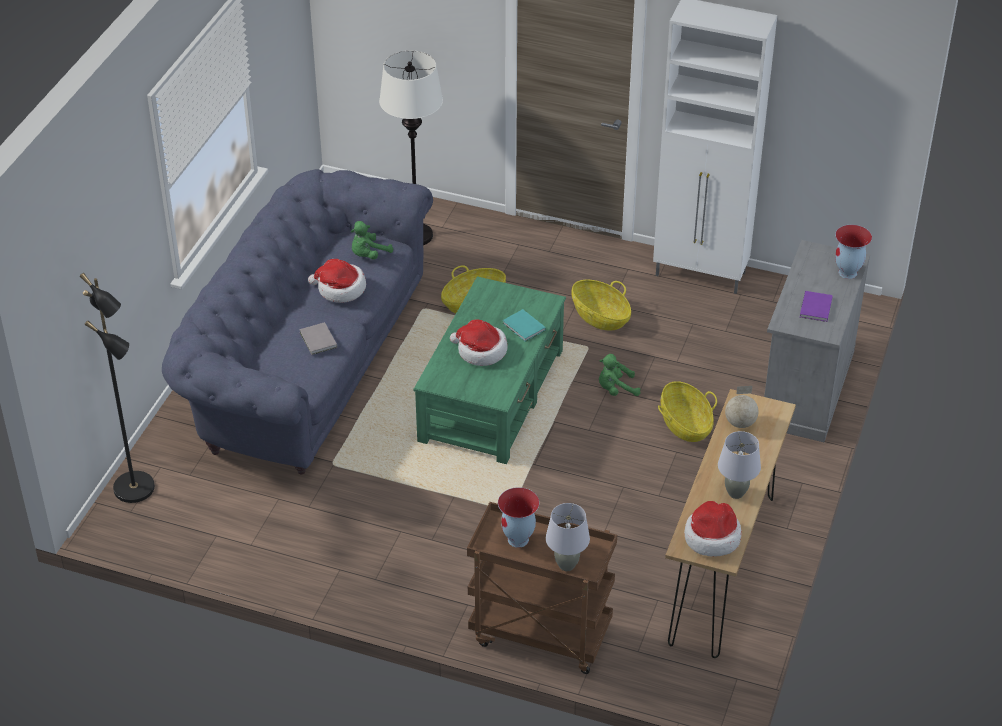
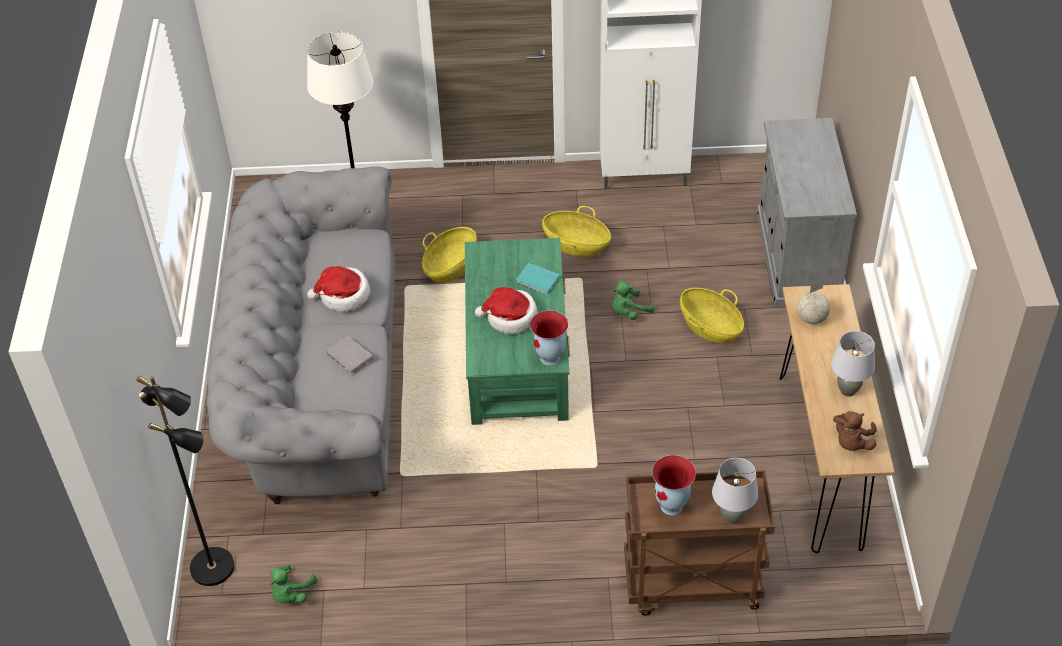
camera: 20 degrees left, 5 degrees up
(303, 364) = (318, 380): blue sofa -> grey sofa
(368, 255) = (351, 251): green plush toy -> green plush toy (291, 594)
(711, 537) = (851, 442): hat -> brown plush toy
(815, 308) = (814, 184): purple book -> none
(848, 273) = (823, 141): vase -> vase (550, 358)

